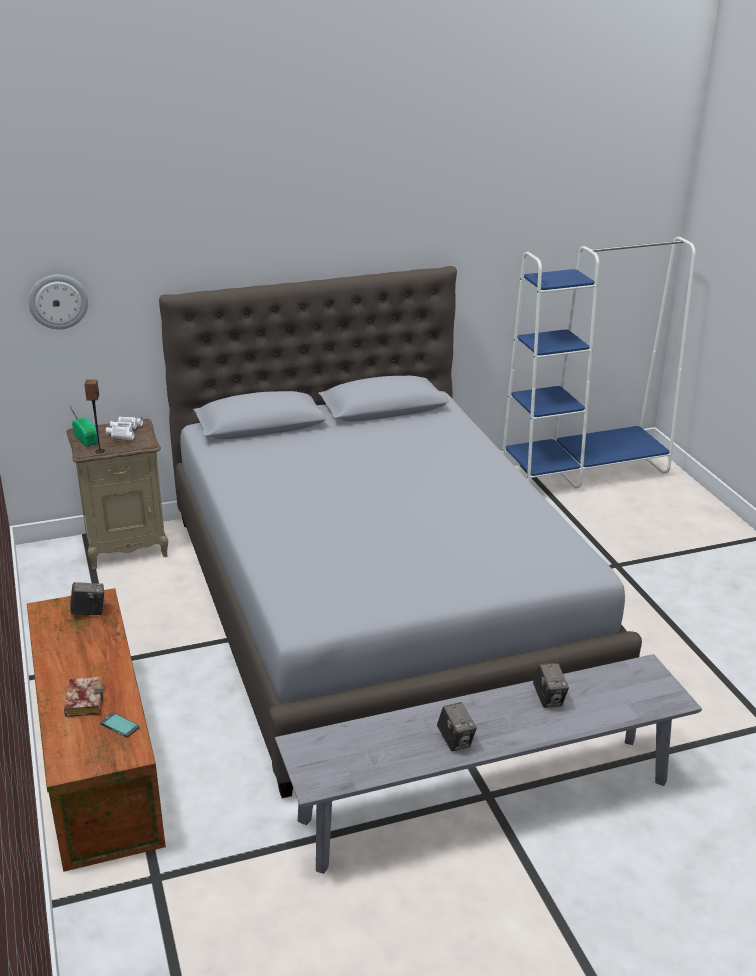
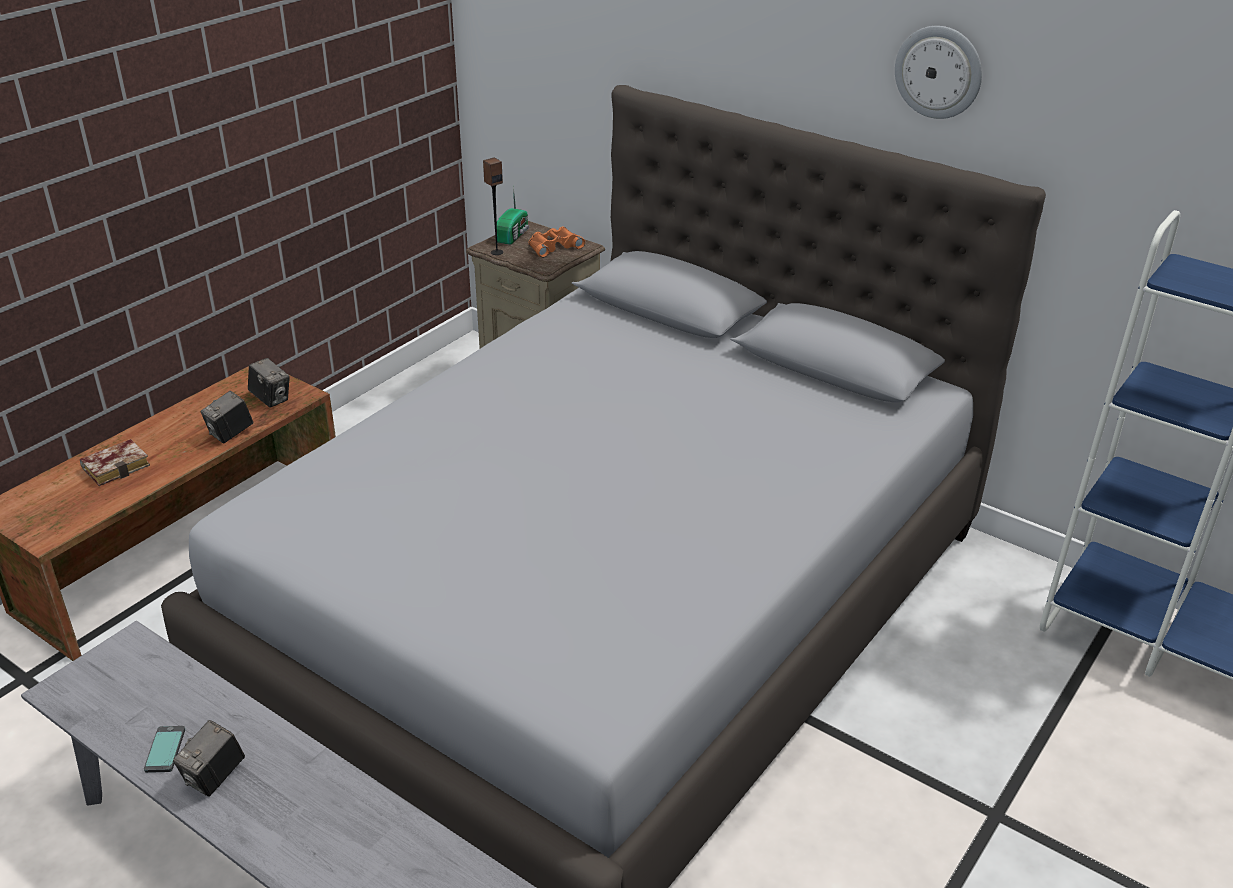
camera: 55 degrees right, 5 degrees up
(58, 301) = (529, 55): wall clock -> wall clock (939, 72)
(119, 725) = (87, 507): phone -> phone (164, 750)
(124, 432) = (554, 246): white binoculars -> orange binoculars
(549, 699) = (372, 837): camera -> camera (230, 434)

